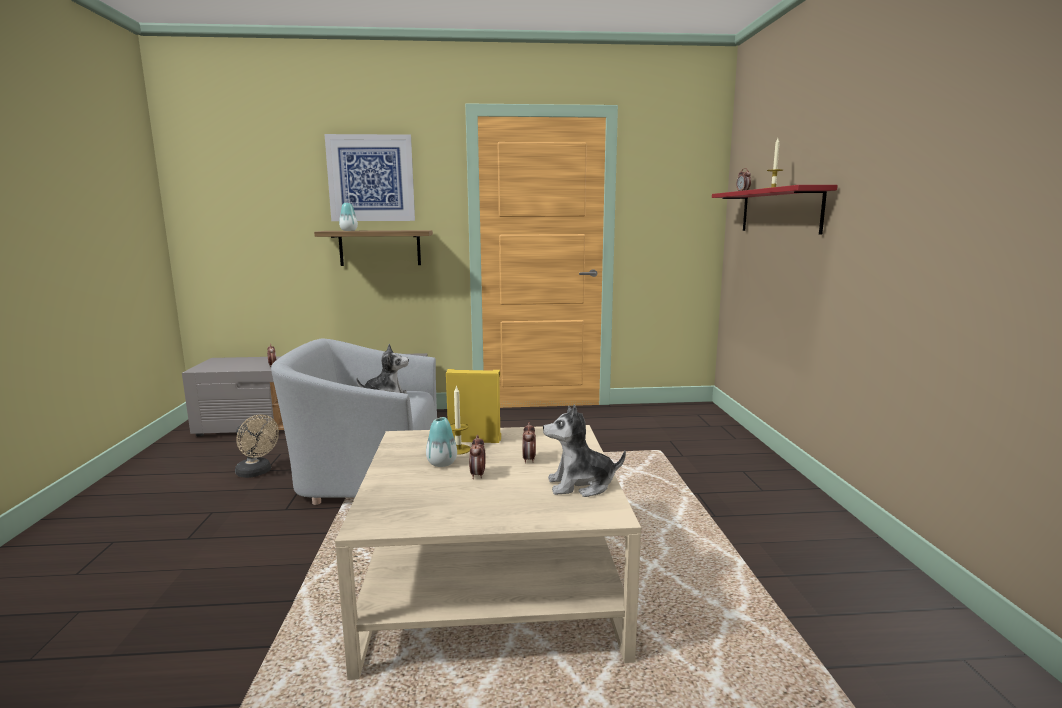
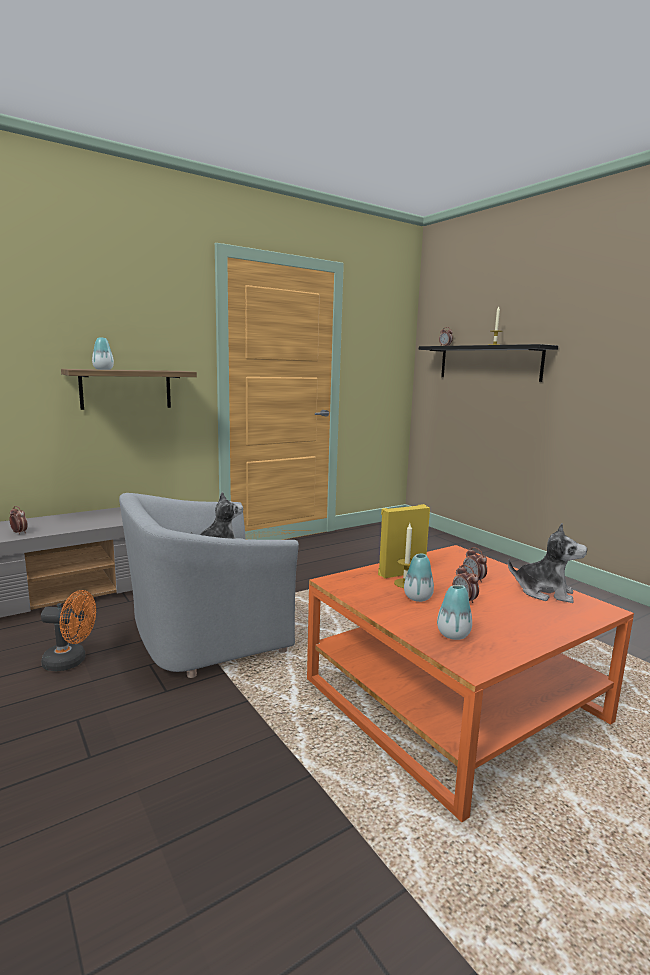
camera: 30 degrees left, 0 degrees up
(257, 473) = (71, 661): beige fan -> orange fan
(371, 178) = (116, 311): picture -> none
(404, 499) = (453, 635): none -> vase
(492, 585) = (453, 700): beige coffee table -> orange coffee table
(581, 485) = (544, 592): plush toy -> plush toy turned 120 degrees counterclockwise
(779, 211) = (488, 363): red shelf -> black shelf

